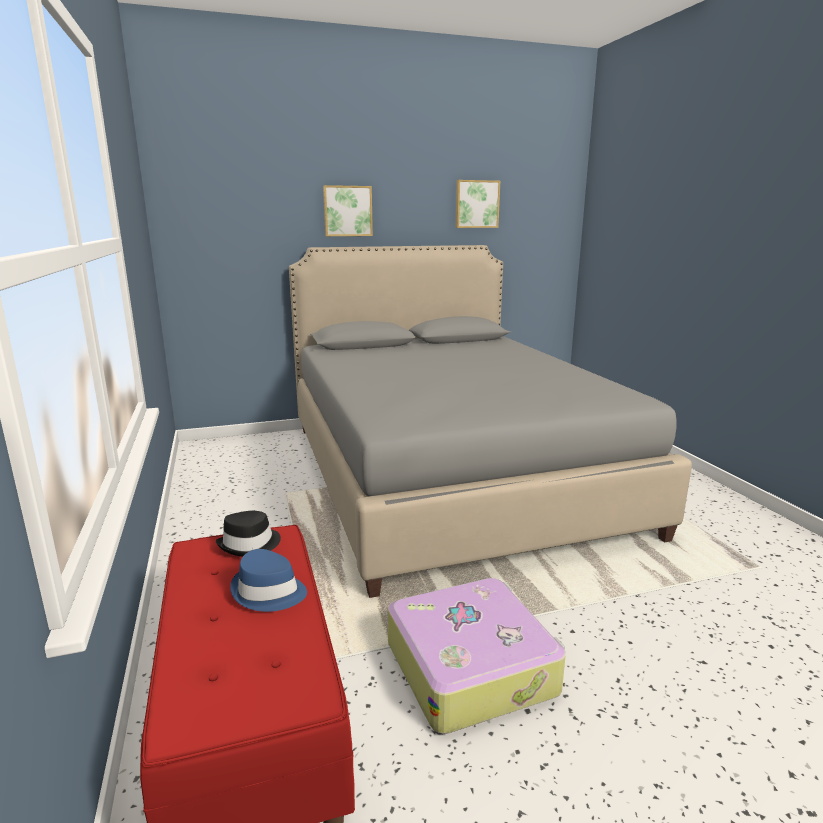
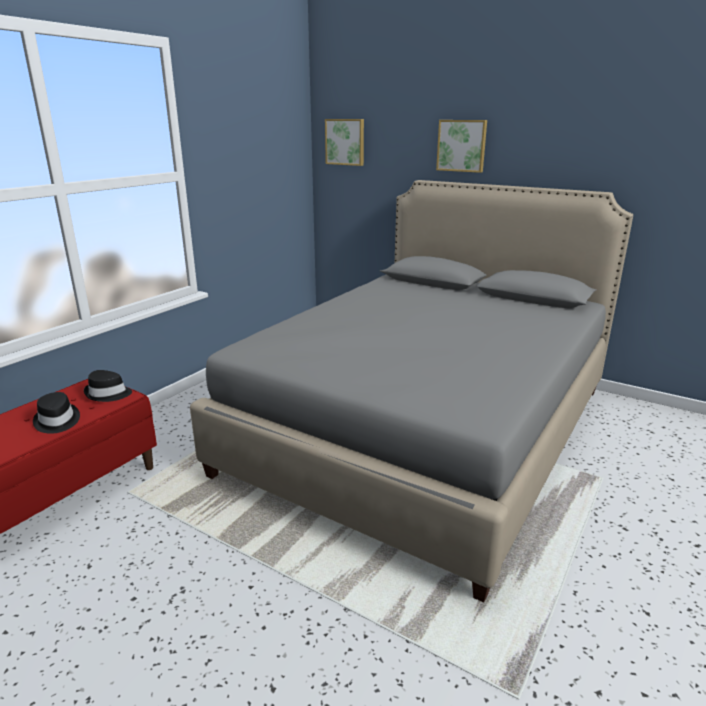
camera: 50 degrees right, 5 degrees up
(268, 592) = (56, 421): blue hat -> black hat
(471, 666) = (164, 552): suitcase -> none
(476, 204) = (615, 141): picture -> picture (345, 142)

